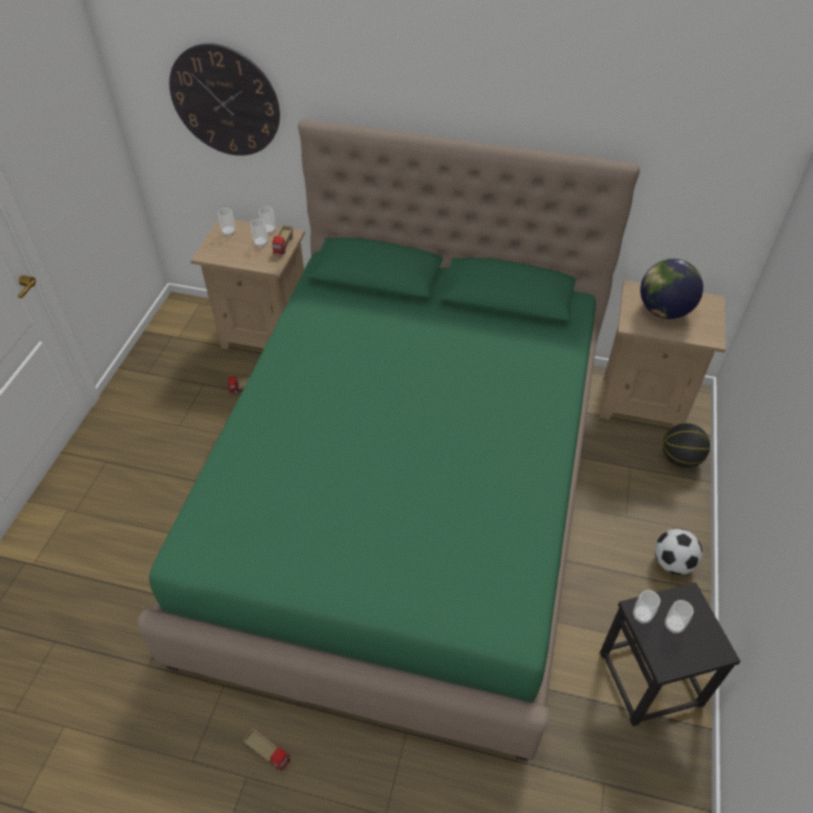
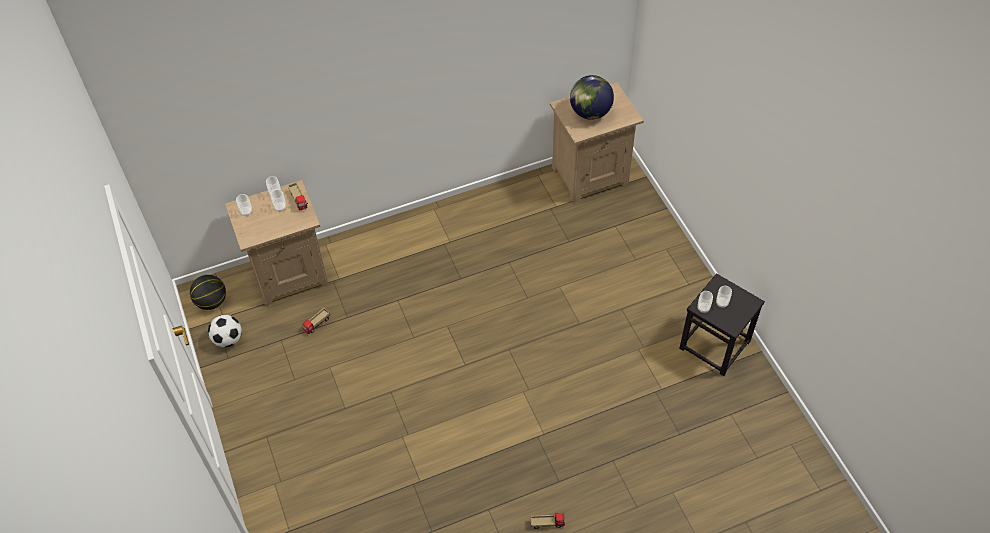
camera: 35 degrees left, 5 degrees up
(225, 101) = (222, 116): wall clock -> none
(407, 496) = (496, 329): green bed -> none
(672, 563) = (680, 272): football -> football (228, 339)
(680, 458) = (639, 203): basketball -> basketball (211, 302)

